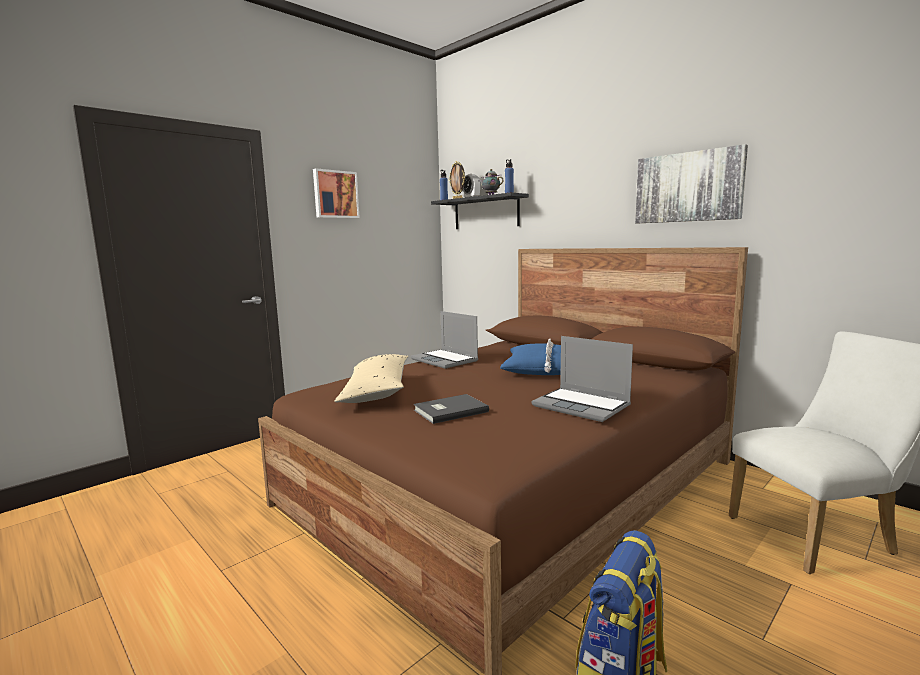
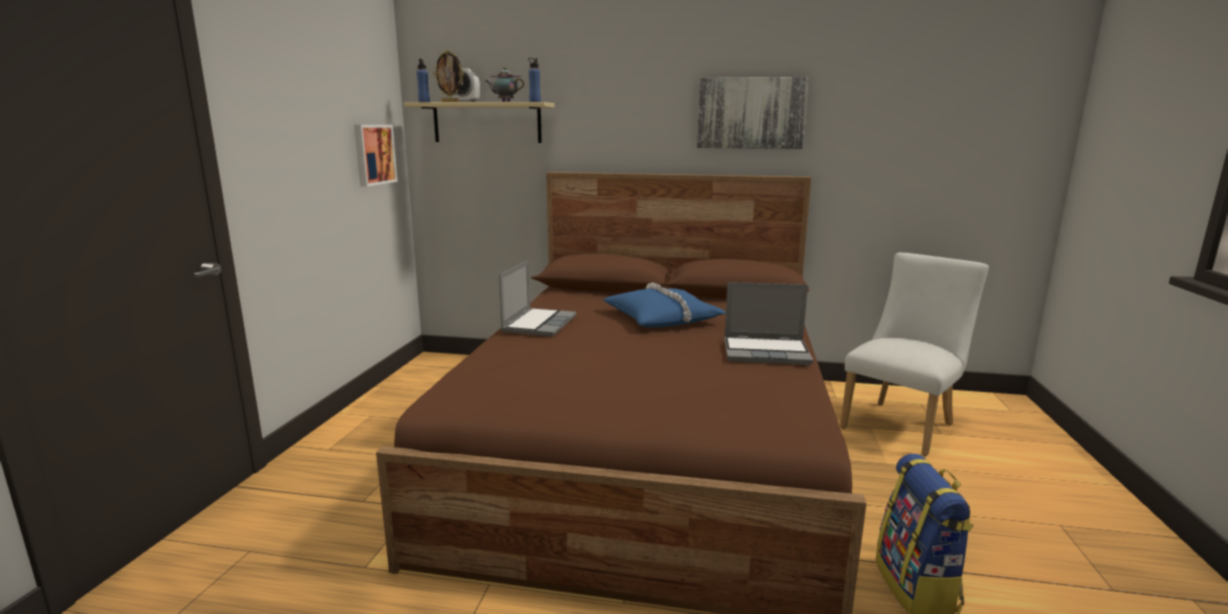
camera: 35 degrees left, 5 degrees up
(335, 194) = (292, 90): picture -> picture (373, 154)
(376, 390) = (541, 377): beige pillow -> none
(445, 360) = (539, 323): laptop -> laptop turned 90 degrees counterclockwise
(449, 410) = (664, 384): grey book -> none
(486, 213) = (487, 122): black shelf -> beige shelf

